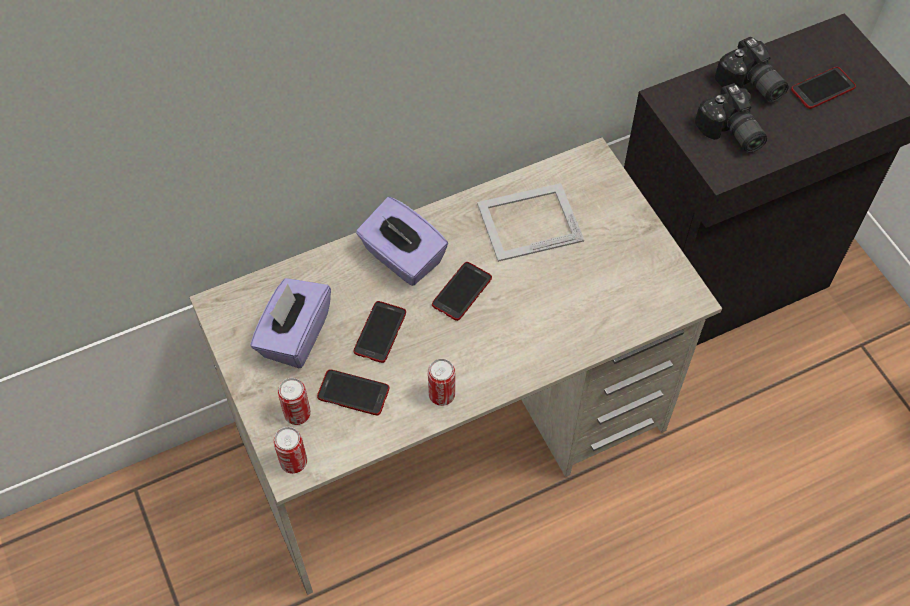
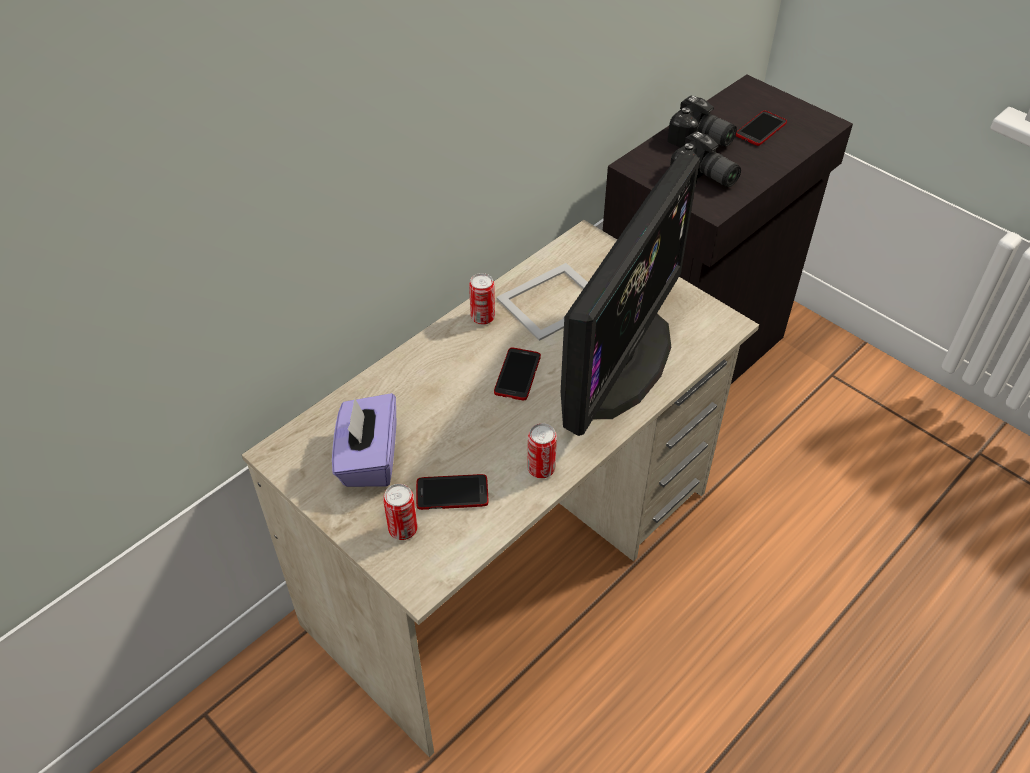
camera: 20 degrees left, 10 degrees down
(293, 462) = (419, 575): can -> can (482, 317)
(380, 332) = (454, 431): phone -> none
(402, 258) = (446, 361): purple tissue box -> none
(566, 307) = (621, 361): none -> monitor

